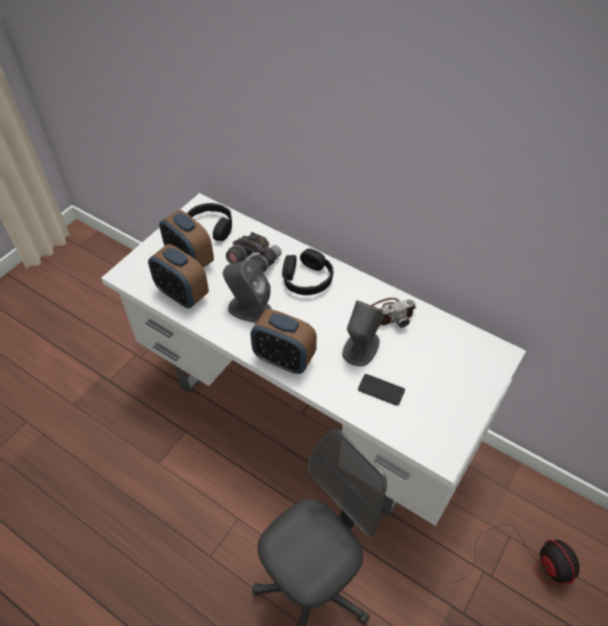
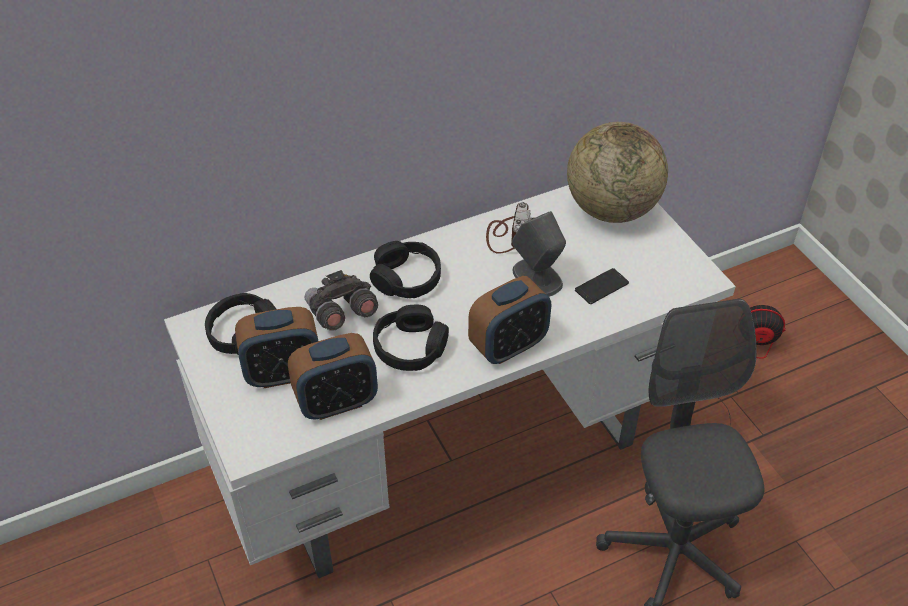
camera: 60 degrees left, 5 degrees down
(249, 308) = (410, 347): grey speaker -> black headphones
(469, 362) = (611, 209): none -> globe

